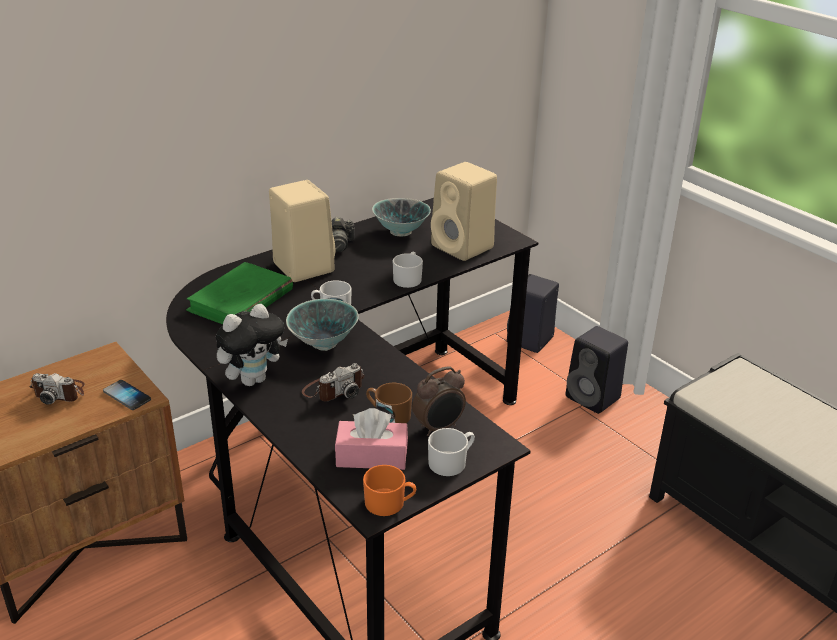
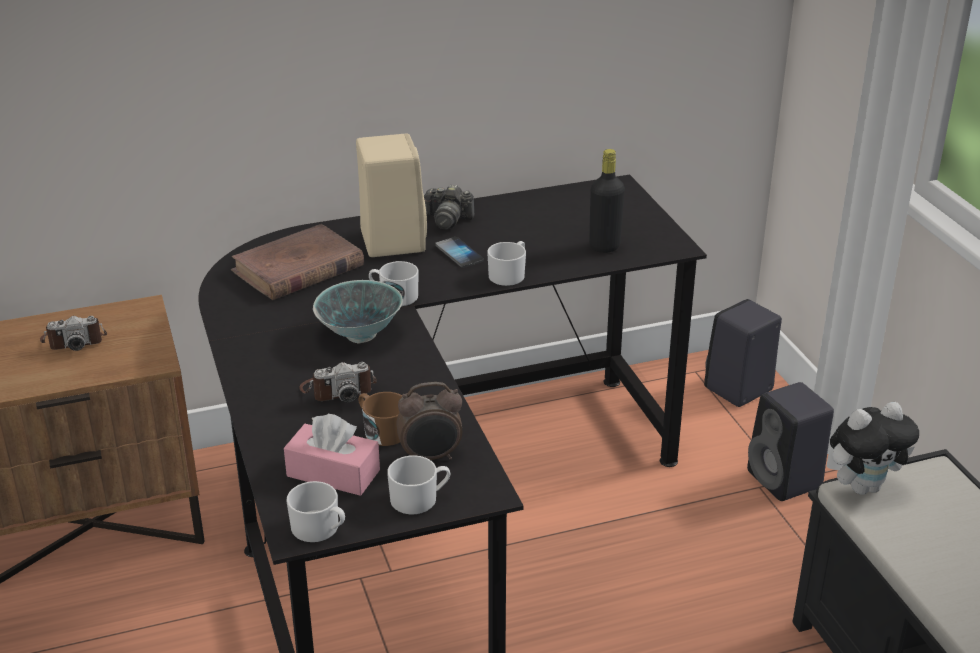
camera: 20 degrees right, 0 degrees up
(60, 392) = (74, 340): camera -> camera turned 45 degrees counterclockwise
(127, 396) = (139, 357): phone -> phone (459, 254)
(241, 300) = (298, 269): green book -> brown book
(253, 379) = (257, 361): plush toy -> plush toy (863, 486)
(389, 503) = (320, 529): orange mug -> white mug
(401, 232) = (537, 216): bowl -> none
(464, 247) = (604, 246): beige speaker -> black bottle

